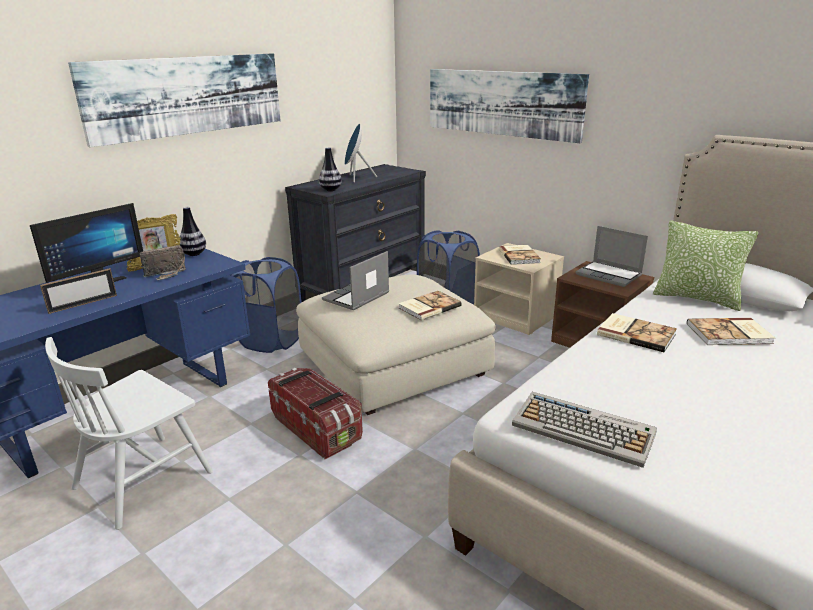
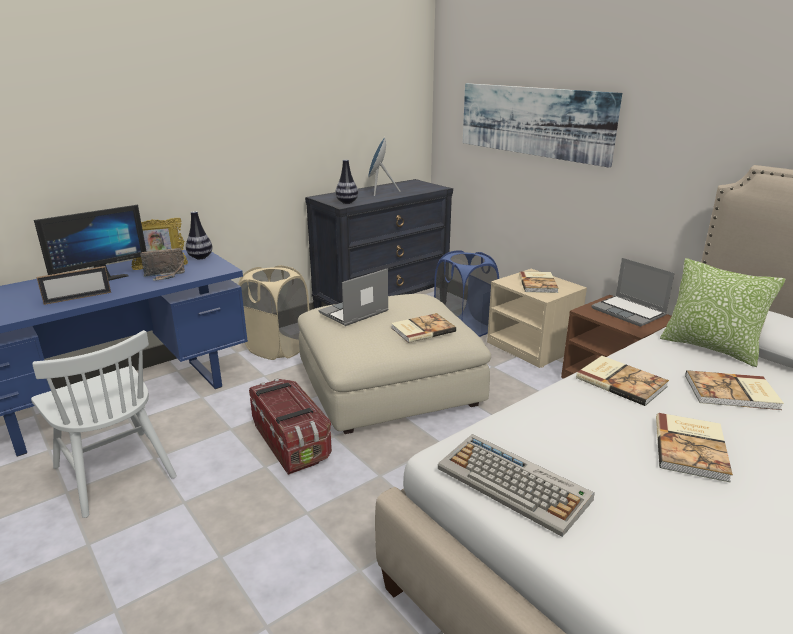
camera: 10 degrees right, 0 degrees up
(144, 479) = (114, 471): white chair -> white chair turned 90 degrees counterclockwise
(188, 95) = (207, 103): picture -> none
(271, 341) = (278, 348): blue laundry basket -> beige laundry basket
(717, 382) = (692, 448): none -> book

